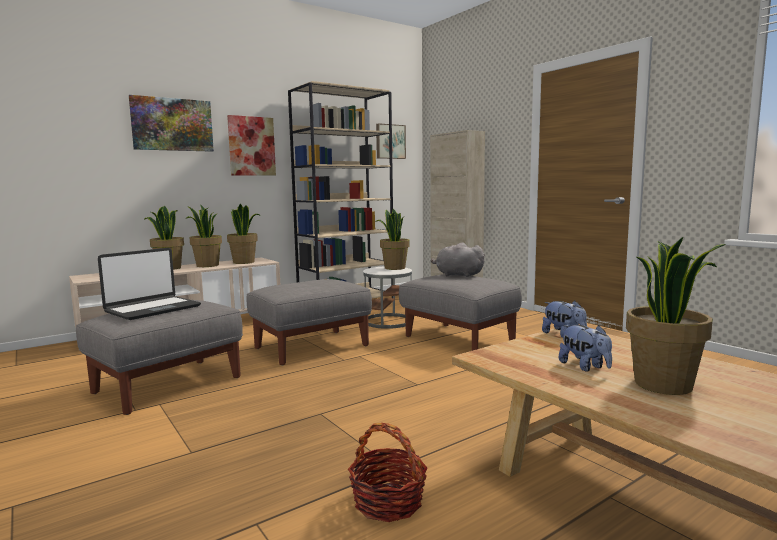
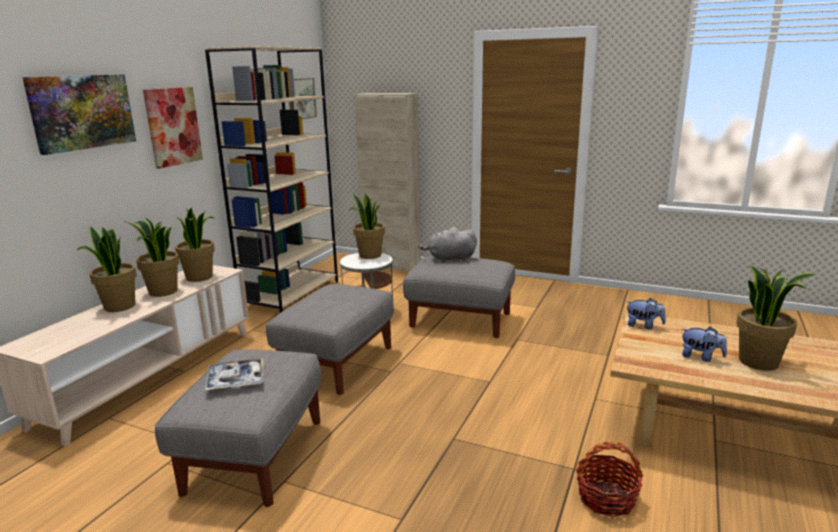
camera: 30 degrees left, 10 degrees up
(152, 309) = (235, 380): laptop -> tray

